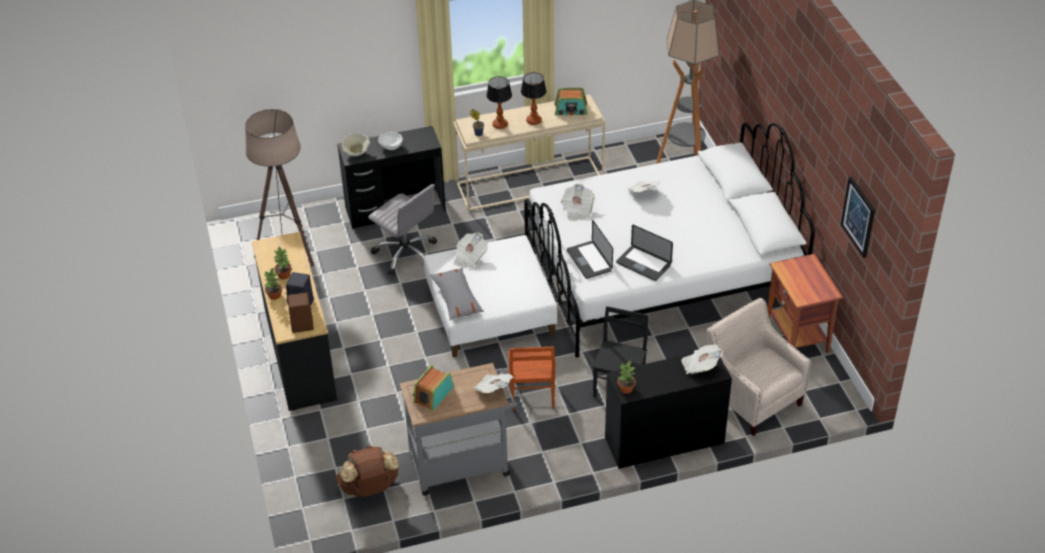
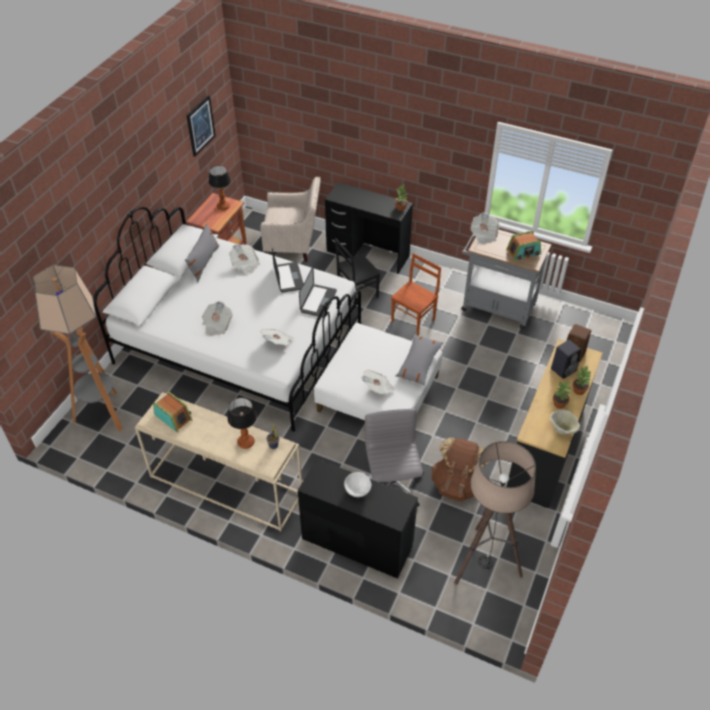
camera: 140 degrees left, 5 degrees up
(356, 153) = (394, 504): beige bowl -> beige bowl (562, 429)
(370, 488) = (563, 328): brown backpack -> brown backpack (457, 484)
(534, 121) = (215, 426): table lamp -> table lamp (223, 206)
(700, 366) = (346, 195): newspaper -> newspaper (245, 265)
(735, 231) = (204, 262): none -> grey pillow
(752, 398) = (293, 245): beige armchair -> beige armchair turned 90 degrees counterclockwise

